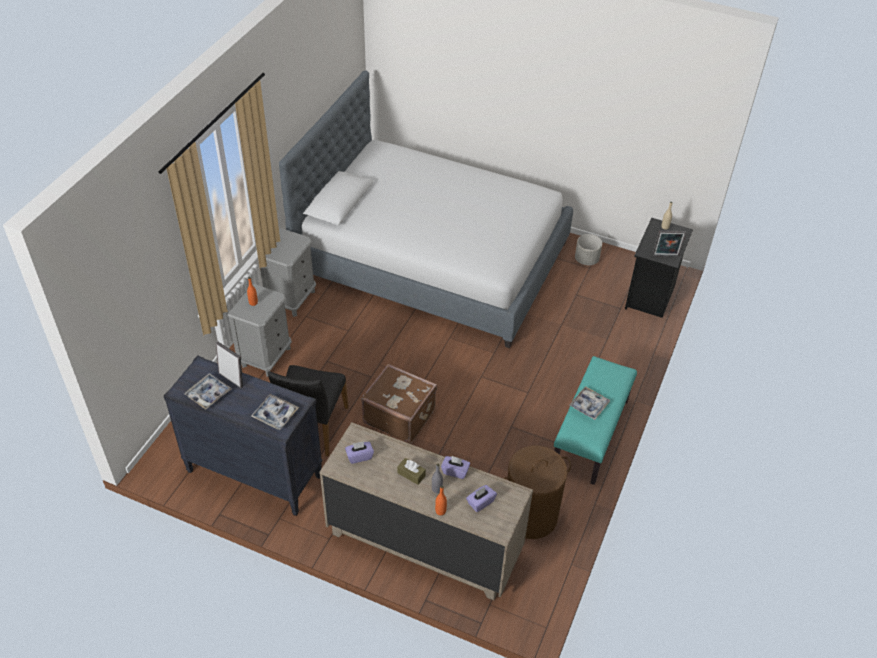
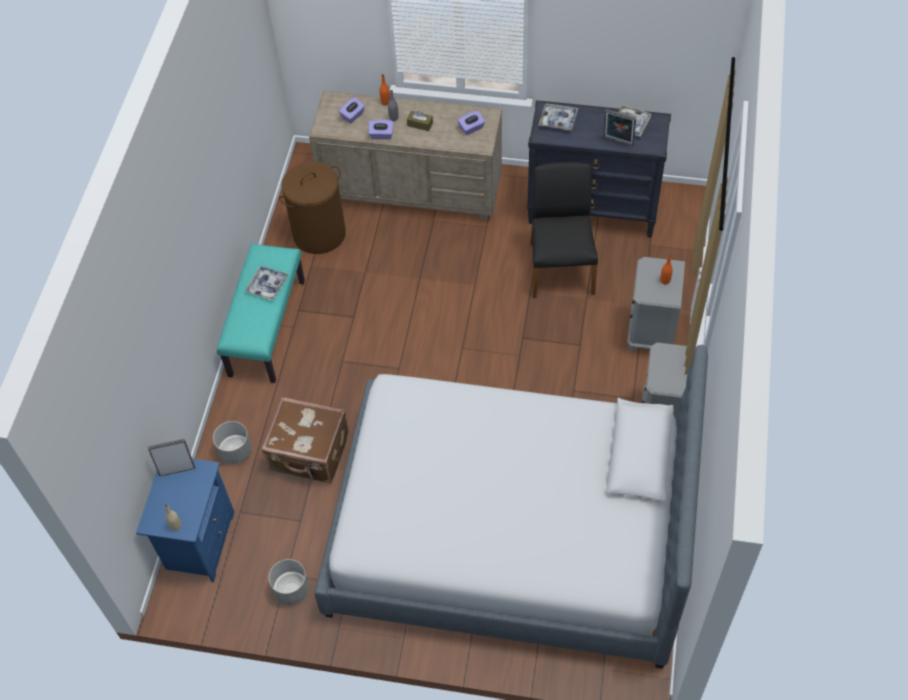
camera: 170 degrees right, 10 degrees up
(399, 415) = (475, 301): brown suitcase -> brown suitcase (310, 454)
(622, 345) = (235, 452): none -> grey planter
(650, 297) = (199, 542): black nightstand -> blue nightstand

